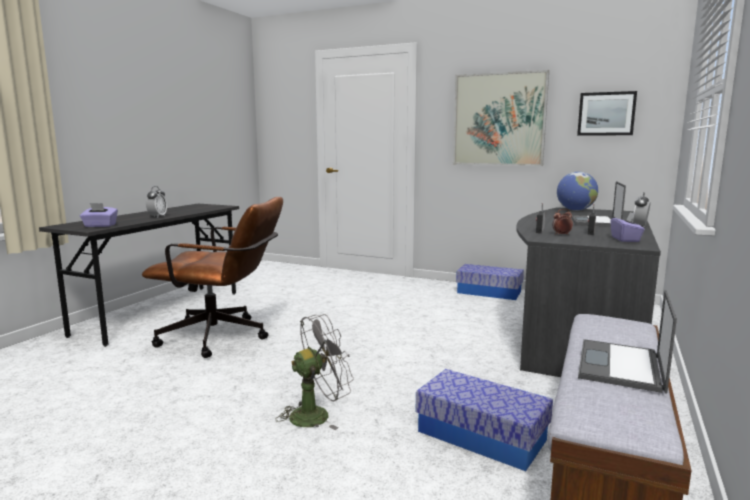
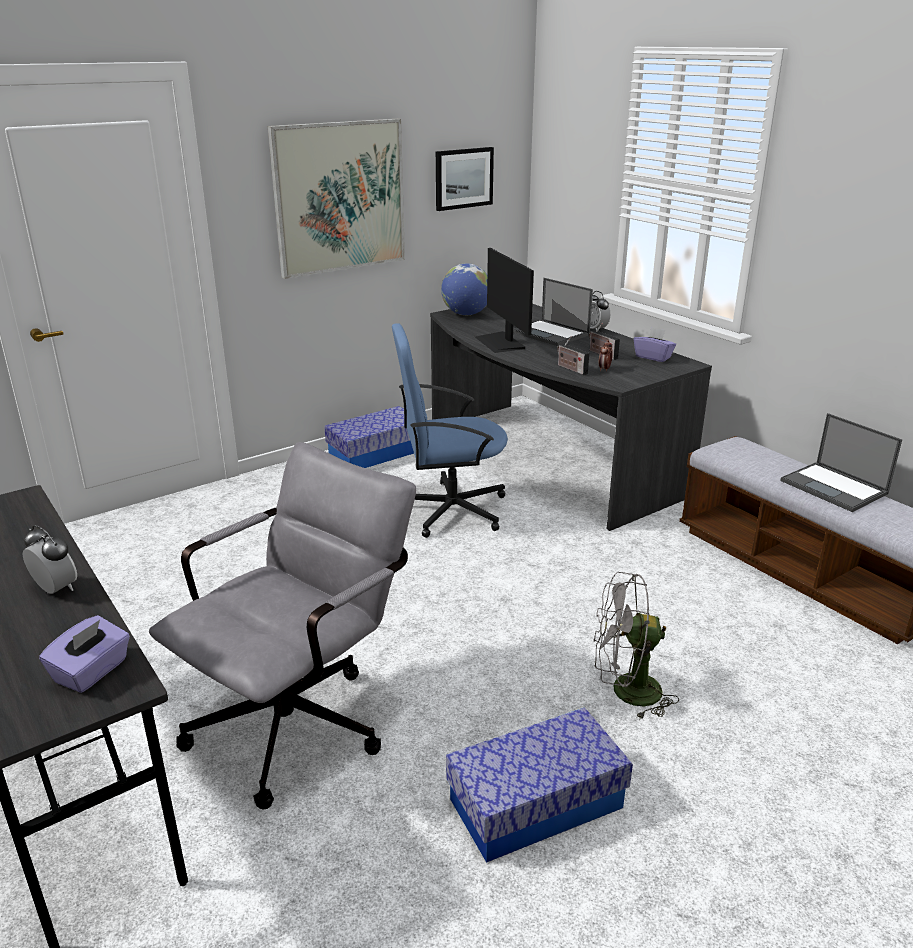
camera: 60 degrees left, 15 degrees up
(223, 338) = (301, 718): brown office chair -> grey office chair
(317, 414) = (625, 692): grey fan -> grey fan turned 90 degrees counterclockwise
(459, 321) = (449, 509): none -> blue office chair
(481, 435) = (724, 606): storage box -> storage box (536, 804)
(545, 218) = (501, 342): none -> monitor

